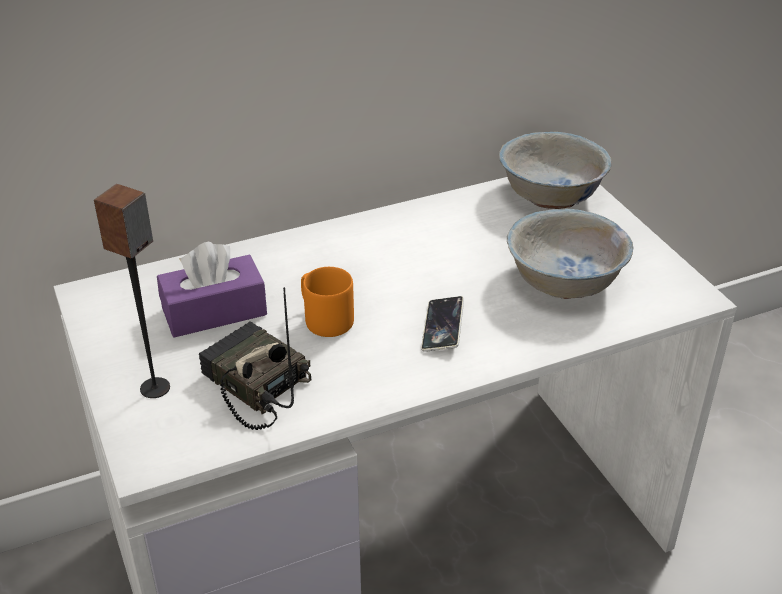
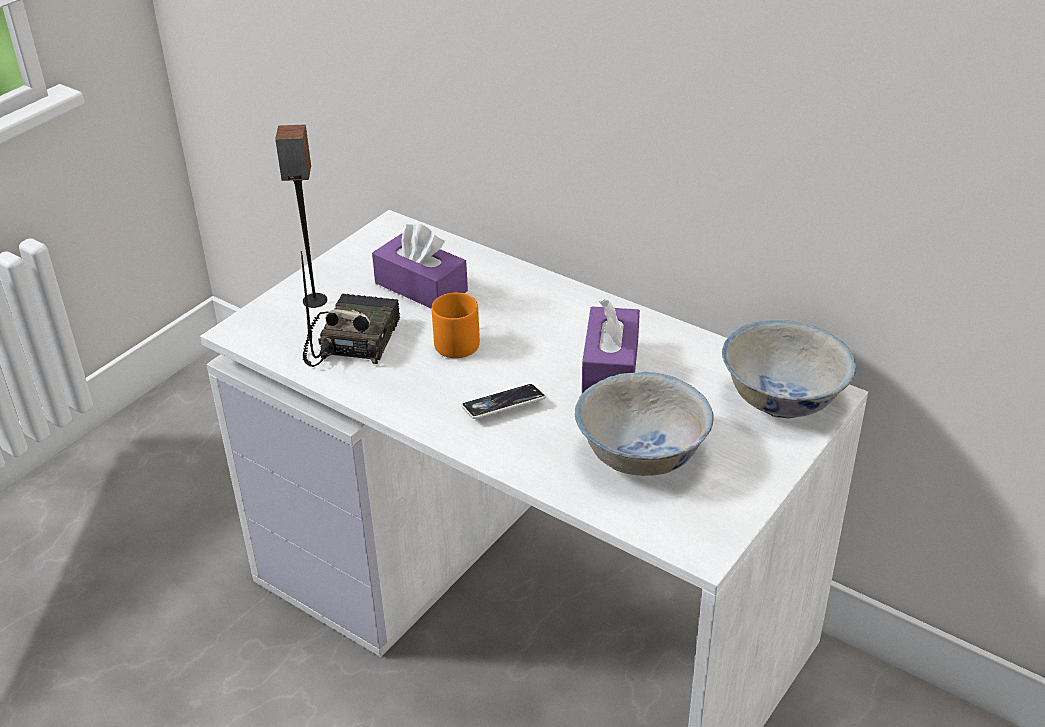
camera: 60 degrees right, 0 degrees up
(443, 254) = (610, 367): none -> purple tissue box

